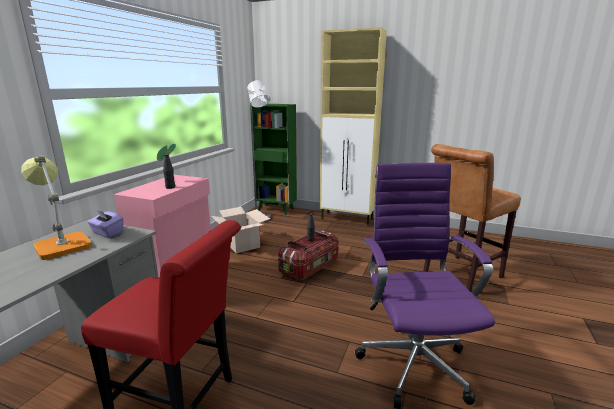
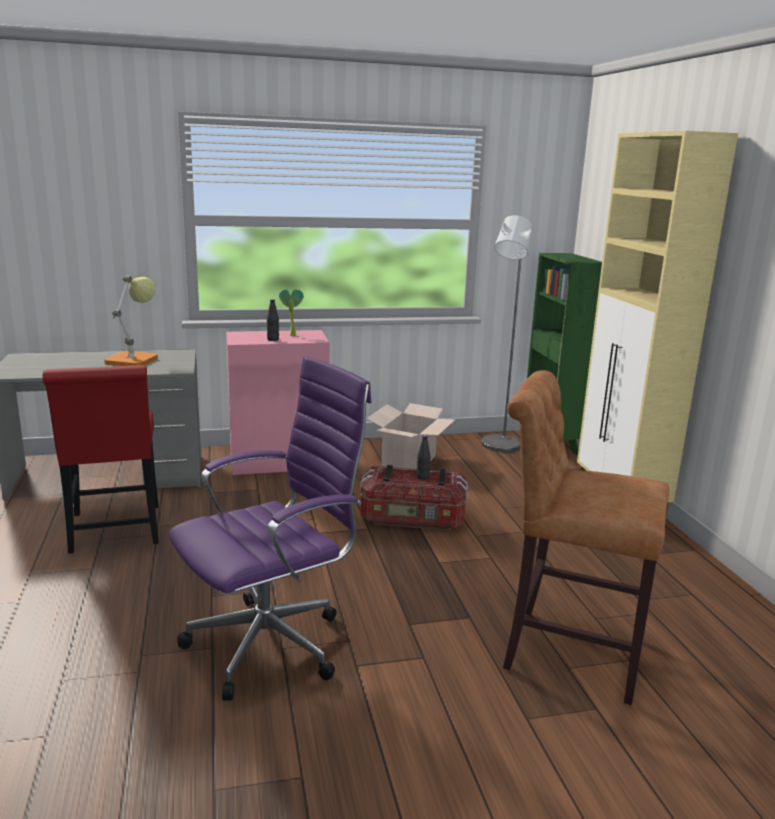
camera: 55 degrees right, 0 degrees up
(107, 233) = (170, 362): purple tissue box -> none

